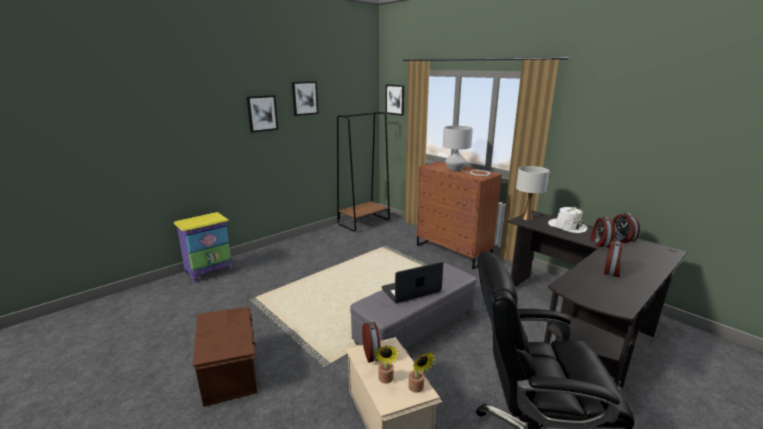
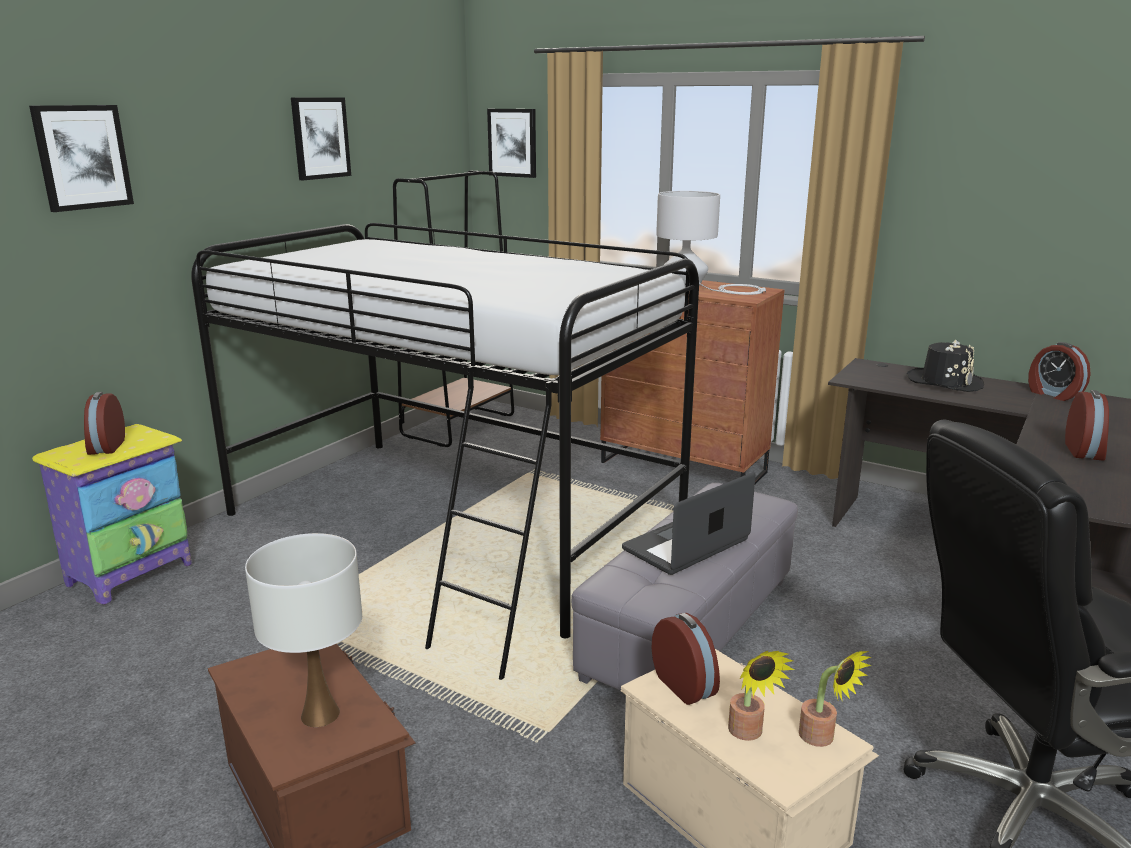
camera: 15 degrees left, 0 degrees up
(262, 113) = (229, 174): picture -> picture (82, 157)
(339, 266) = (453, 525): none -> black bed
(527, 218) = (860, 373): white table lamp -> white table lamp (320, 715)
(567, 226) = (944, 382): white hat -> black hat
(599, 243) = (1023, 405): alarm clock -> alarm clock (106, 447)

